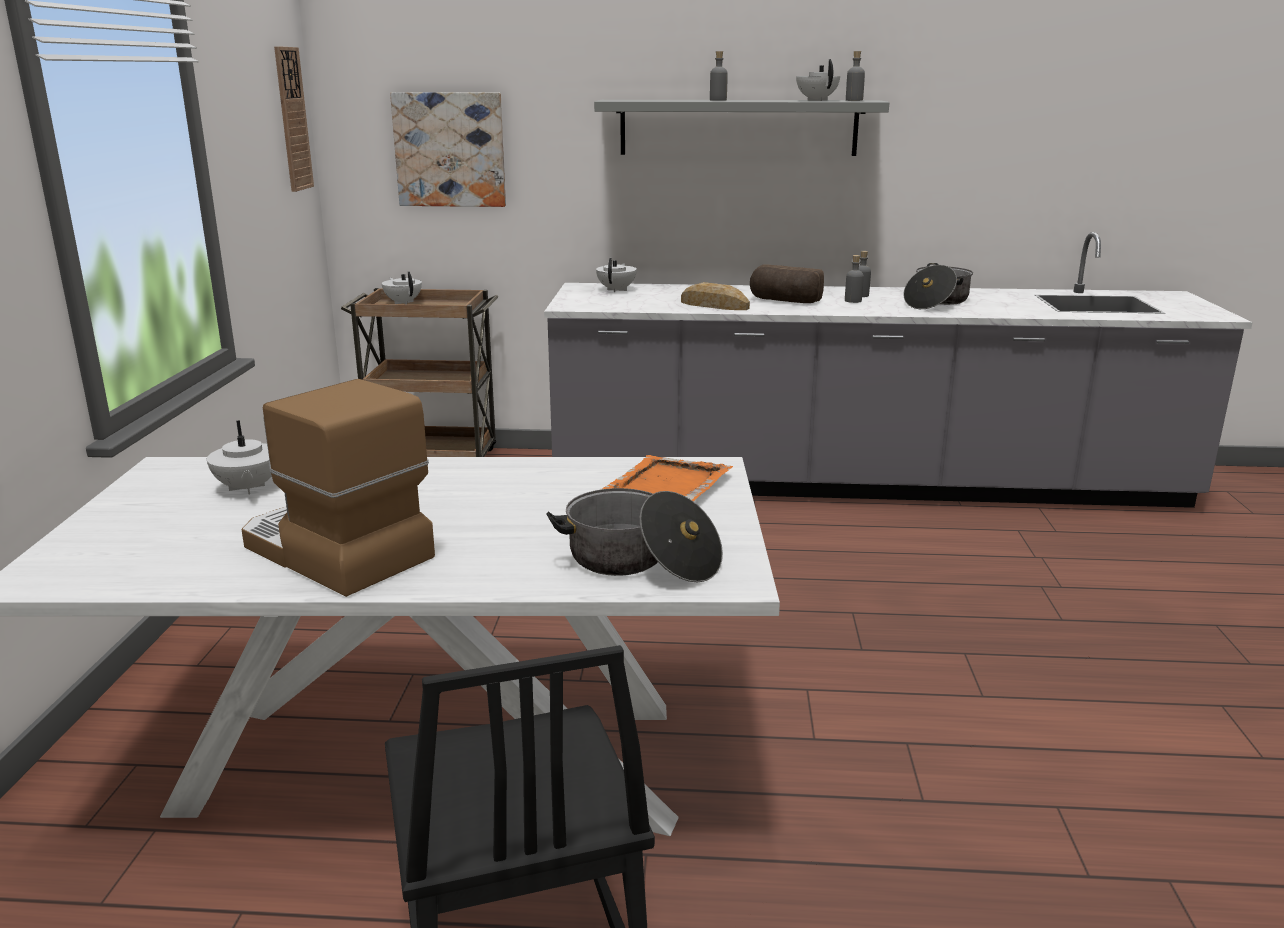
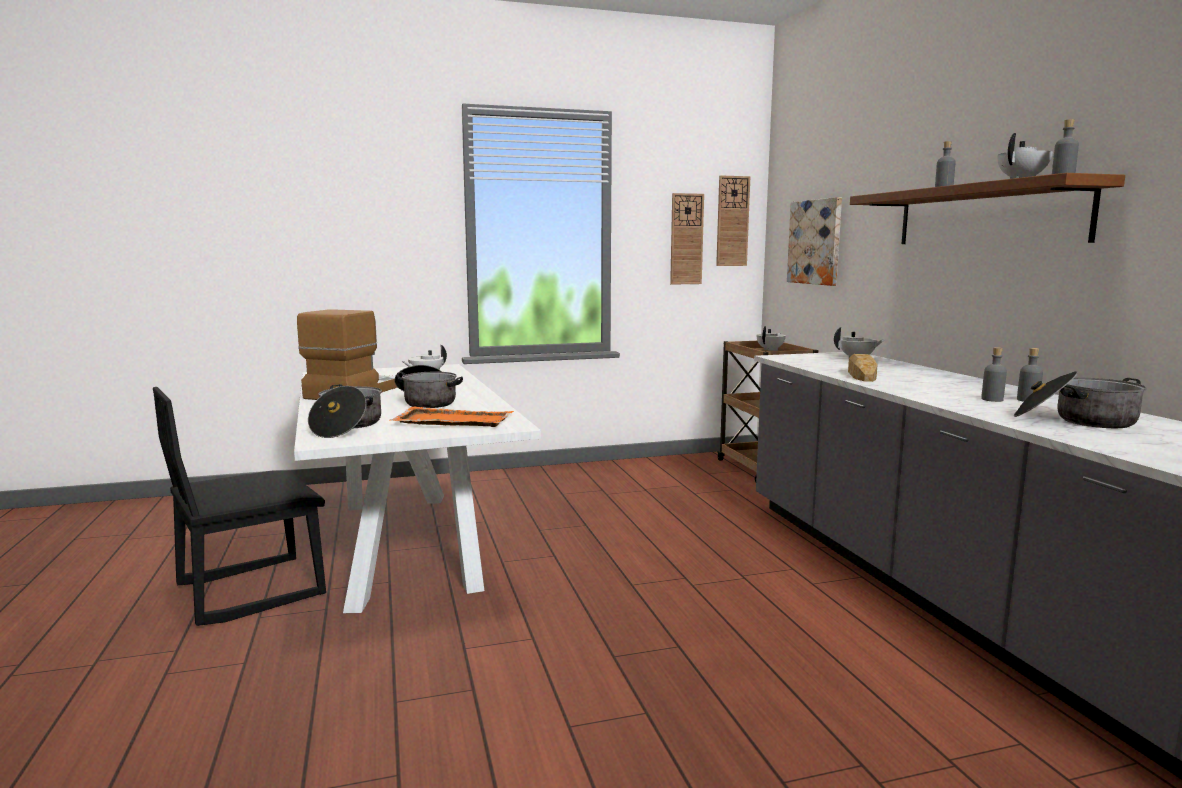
camera: 70 degrees right, 10 degrees down
(265, 153) = (686, 239): none -> wall clock
(496, 501) = (427, 401): none -> cooking pot
(738, 127) = (986, 215): grey shelf -> brown shelf
(784, 300) = (931, 386): bread -> none

